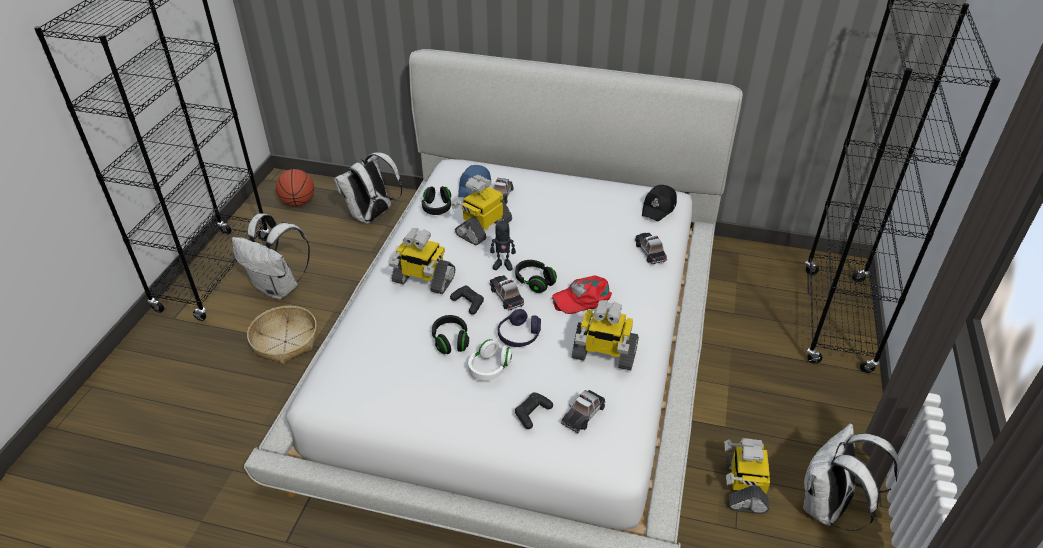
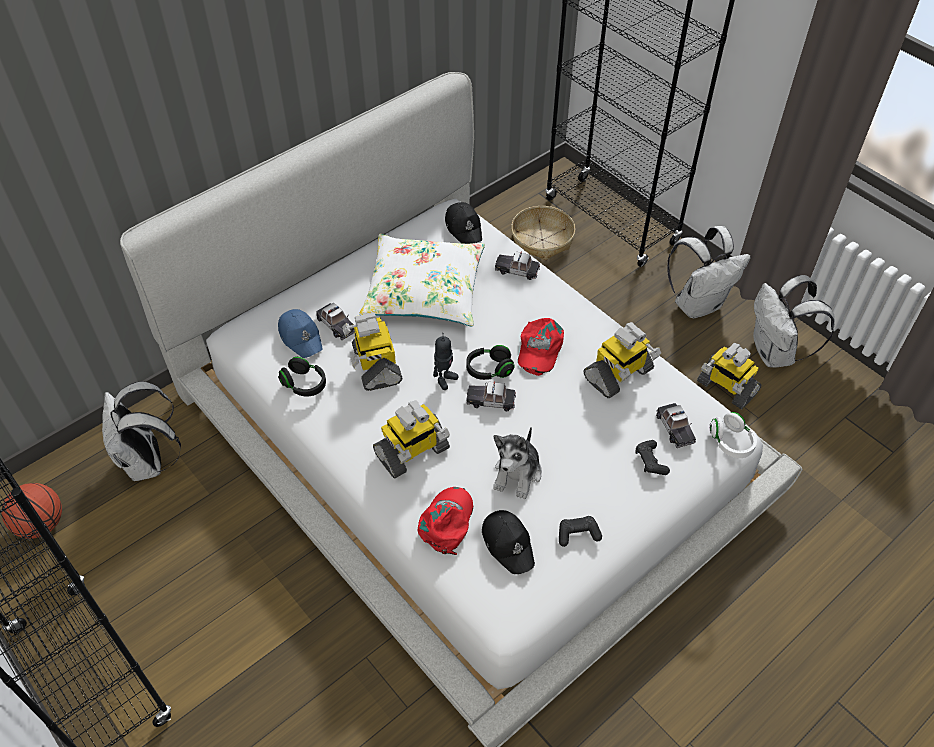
camera: 55 degrees left, 10 degrees up
(279, 288) = (185, 613): white backpack -> white backpack (698, 304)
(285, 341) = (283, 644): basket -> basket (542, 239)
(377, 325) = (447, 522): none -> red cap
(383, 365) = (508, 544): none -> black cap
(451, 341) = (517, 473): black headphones -> plush toy
(468, 303) = (477, 434): black game controller -> black game controller (578, 534)
(489, 368) = (575, 463): white headphones -> white headphones (731, 442)
(519, 335) = (550, 419): purple headphones -> none
(575, 218) = (424, 290): none -> white pillow

